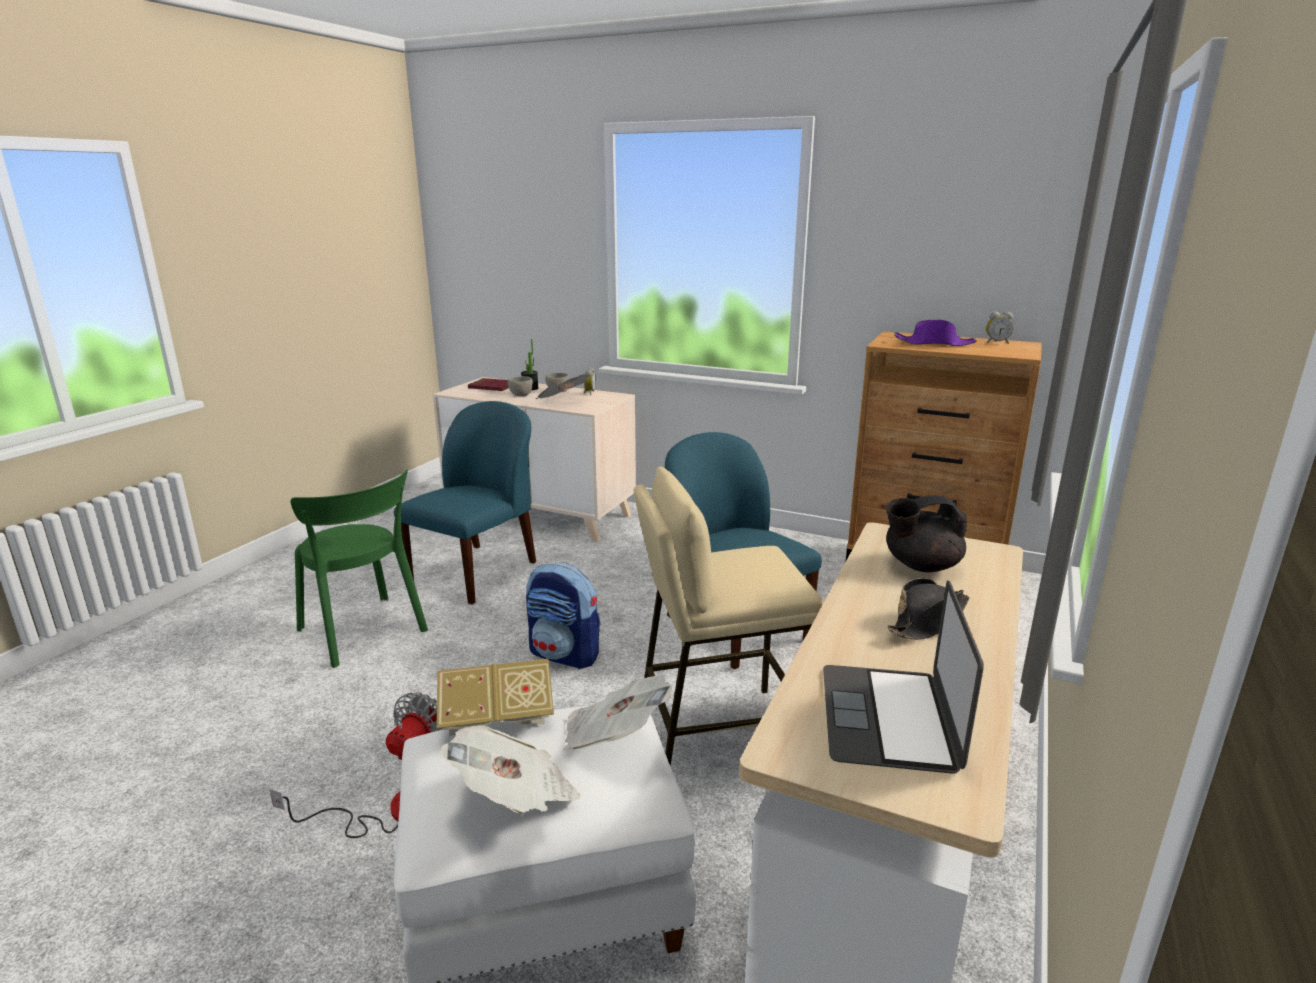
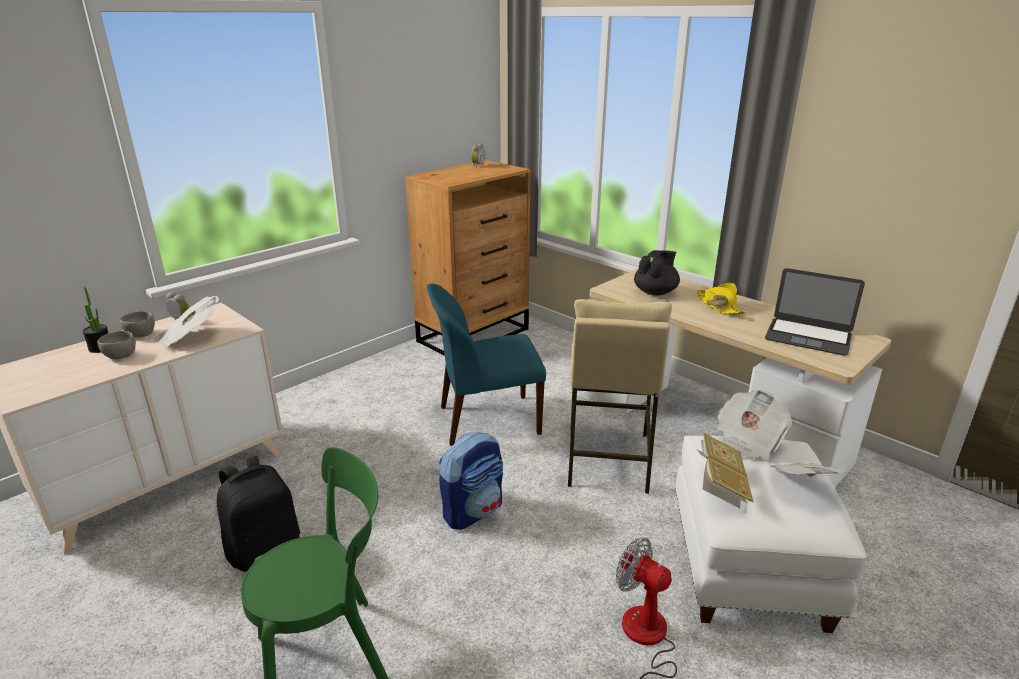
camera: 70 degrees left, 5 degrees up
(476, 572) = (264, 549): blue chair -> black backpack
(492, 387) = (50, 369): red book -> none
(920, 566) = (655, 292): black teapot -> black teapot turned 150 degrees counterclockwise
(928, 621) = (719, 306): black hat -> yellow hat
(934, 344) = (463, 175): purple hat -> none

